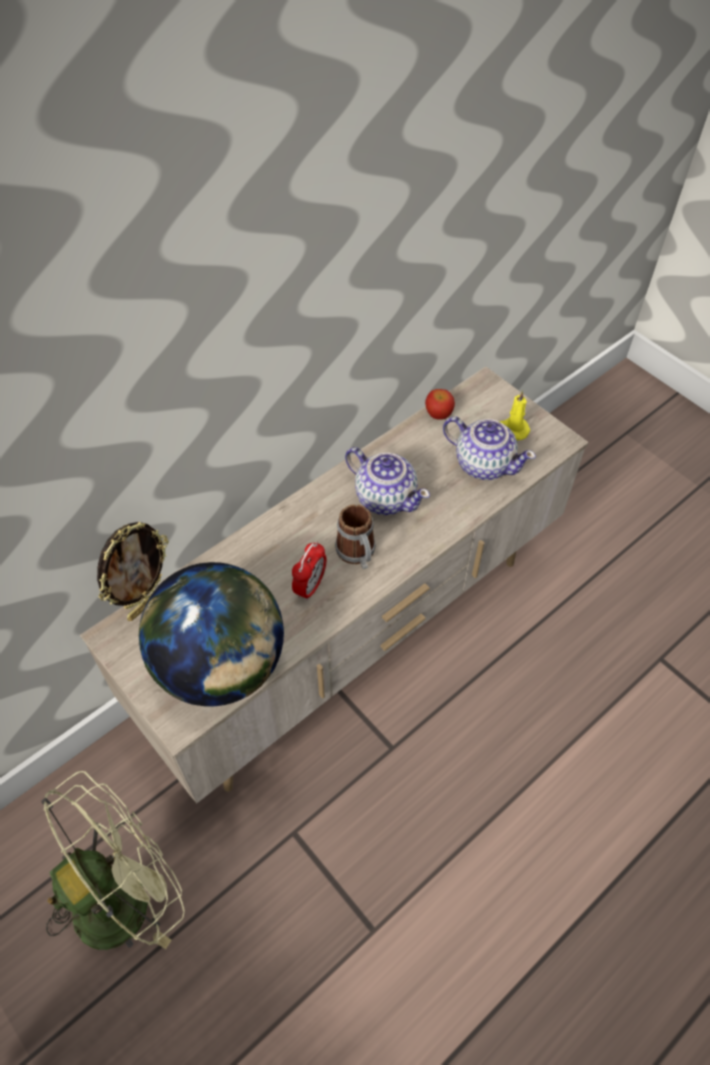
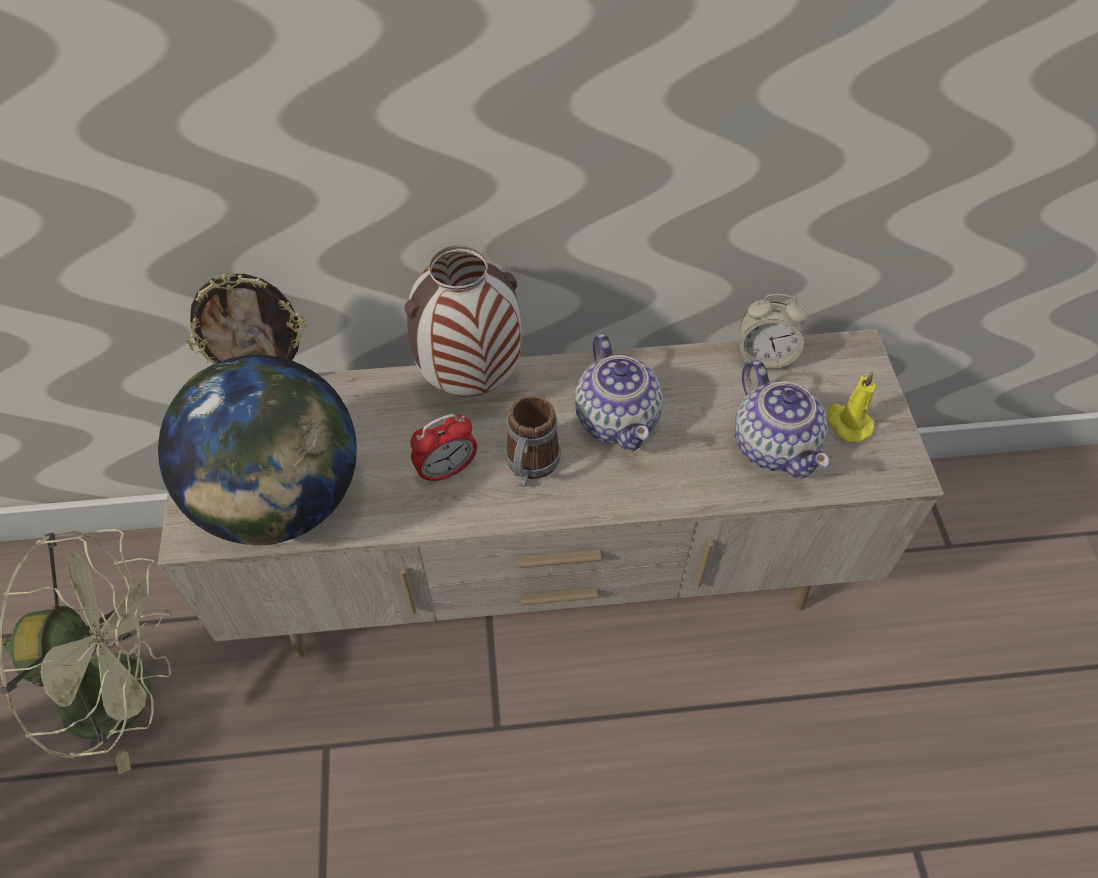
camera: 35 degrees right, 0 degrees up
(278, 524) = (471, 381): none -> vase
(438, 414) = (765, 356): apple -> alarm clock

